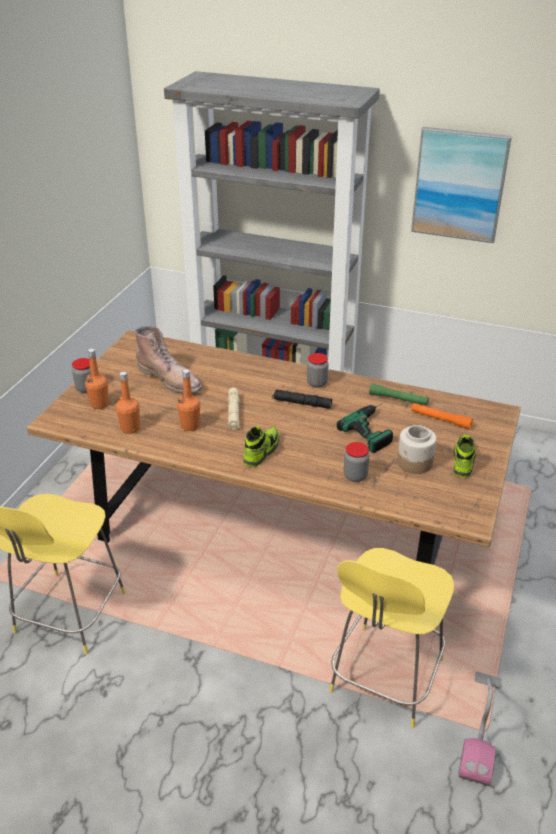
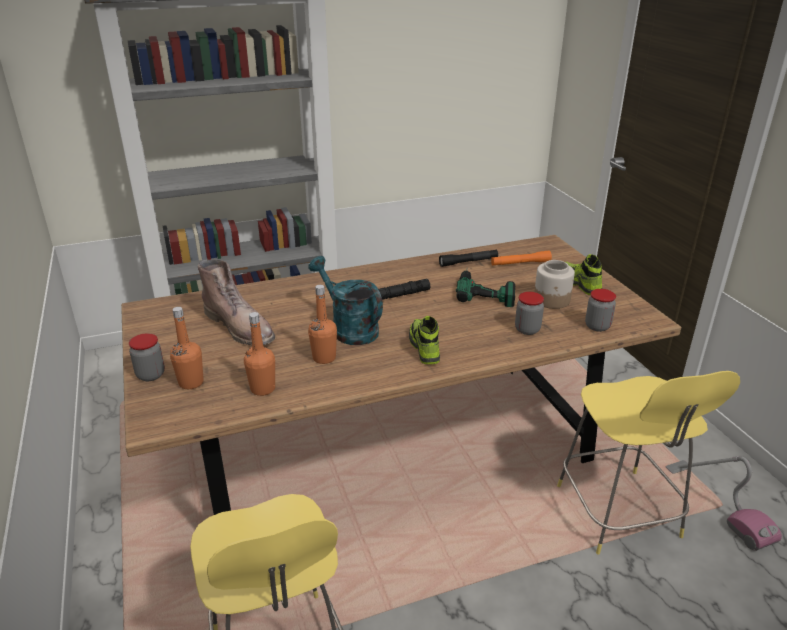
camera: 40 degrees left, 5 degrees down
(171, 379) = (241, 327): brown boot -> brown boot turned 45 degrees clockwise
(233, 413) = (349, 328): beige flashlight -> turquoise watering can
(317, 383) = (386, 276): jar -> jar (597, 326)
(398, 399) = (468, 262): green flashlight -> black flashlight
(459, 184) = (398, 64): picture -> none

